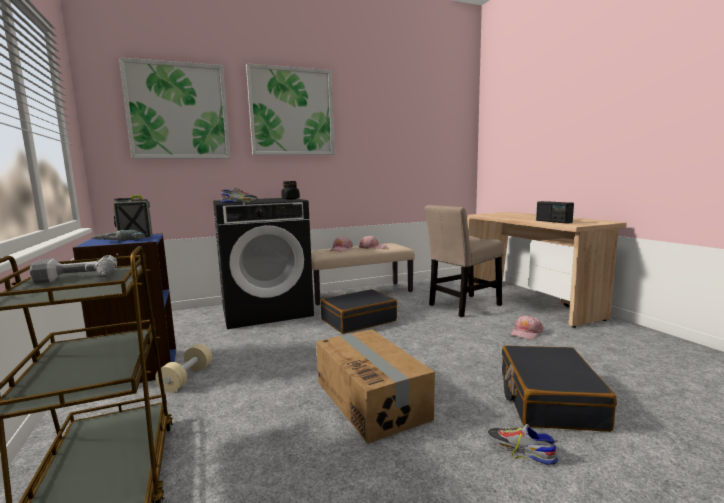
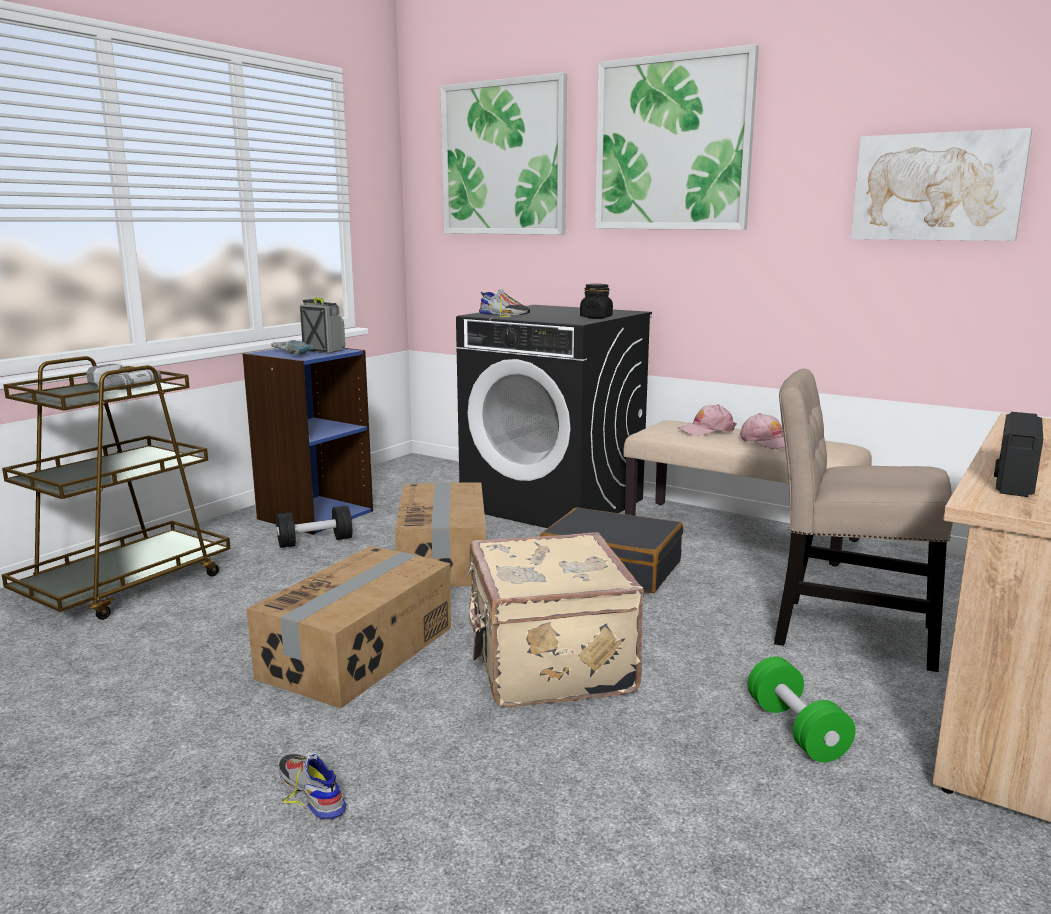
camera: 55 degrees right, 5 degrees up
(186, 378) = (315, 542): beige dumbbell -> black dumbbell
(285, 349) = (444, 558): none -> cardboard box
(403, 138) = (937, 187): none -> picture
(437, 357) = (547, 664): none -> beige suitcase
(520, 449) = (311, 792): shoe -> shoe turned 45 degrees counterclockwise
(526, 333) = (796, 730): pink cap -> green dumbbell
(549, 400) = (492, 799): black suitcase -> none

